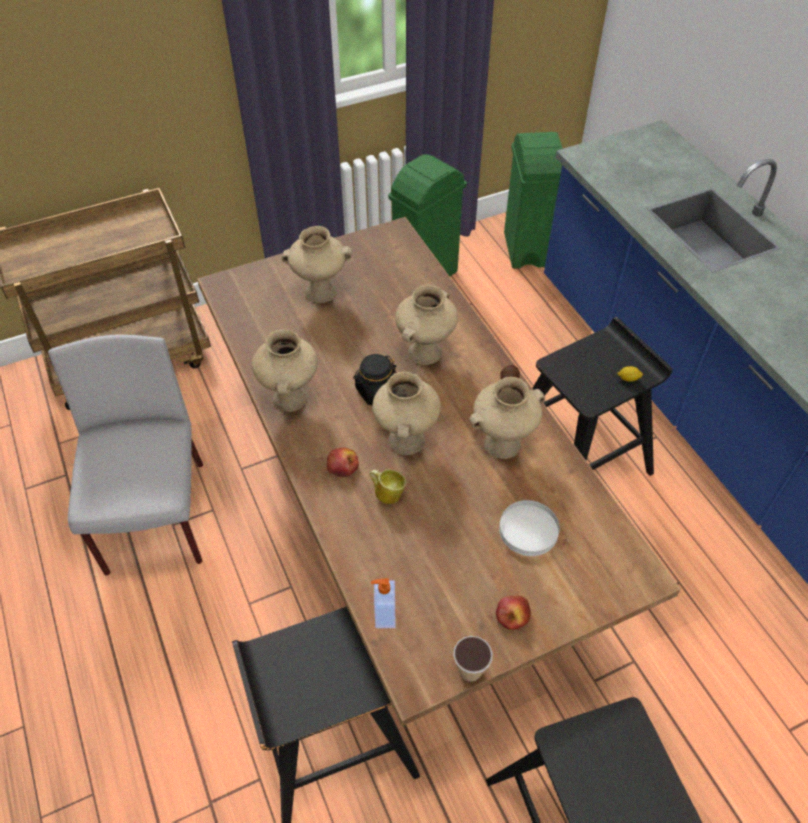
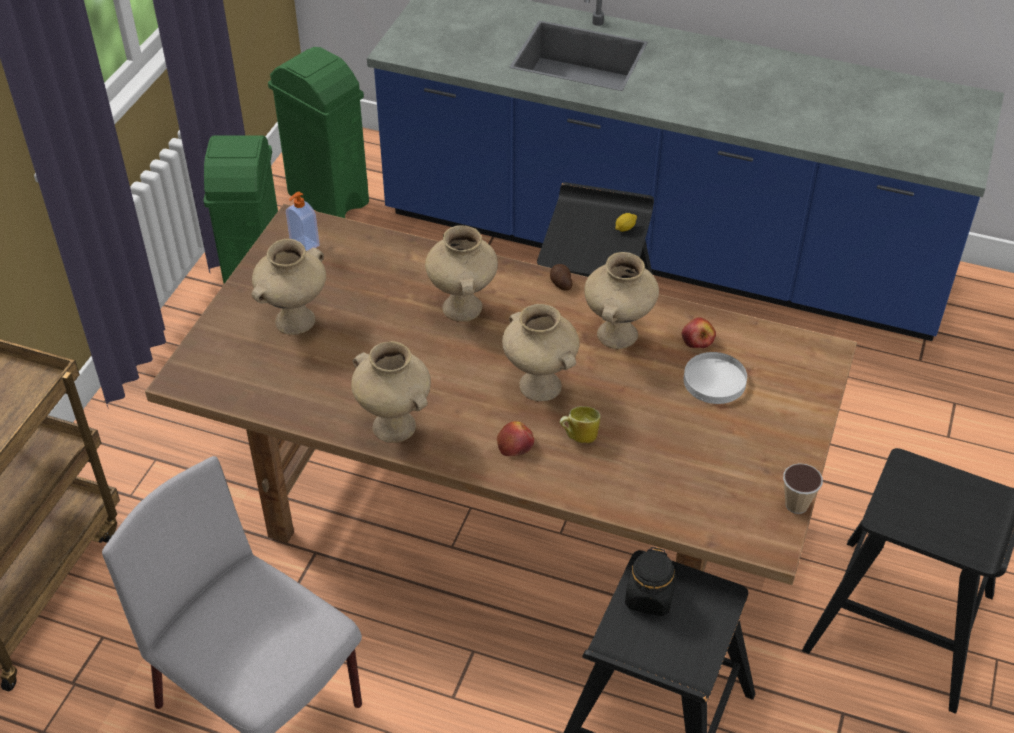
camera: 45 degrees left, 5 degrees down
(376, 391) = (463, 367): black jar -> black jar (649, 597)
(384, 615) = (692, 521): soap dispenser -> soap dispenser (304, 245)
(512, 615) = (777, 446): apple -> apple (697, 339)

